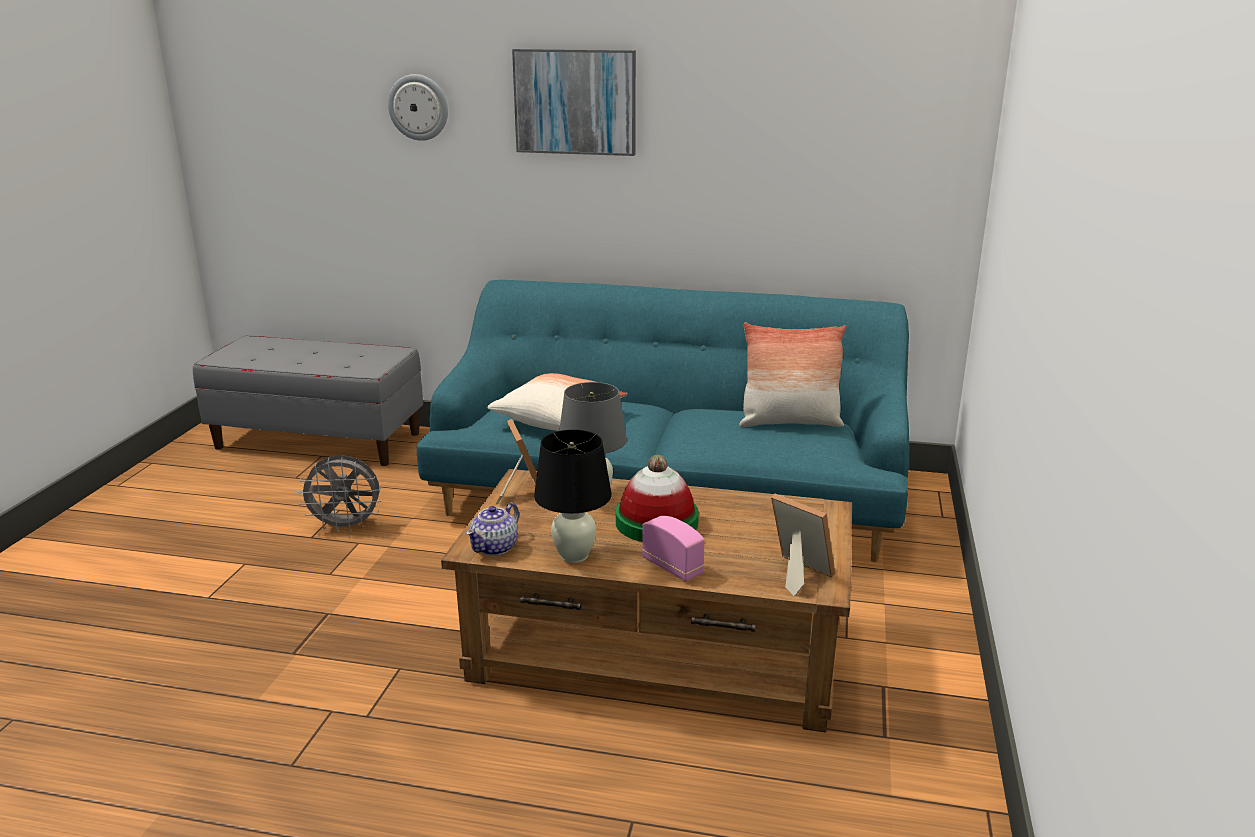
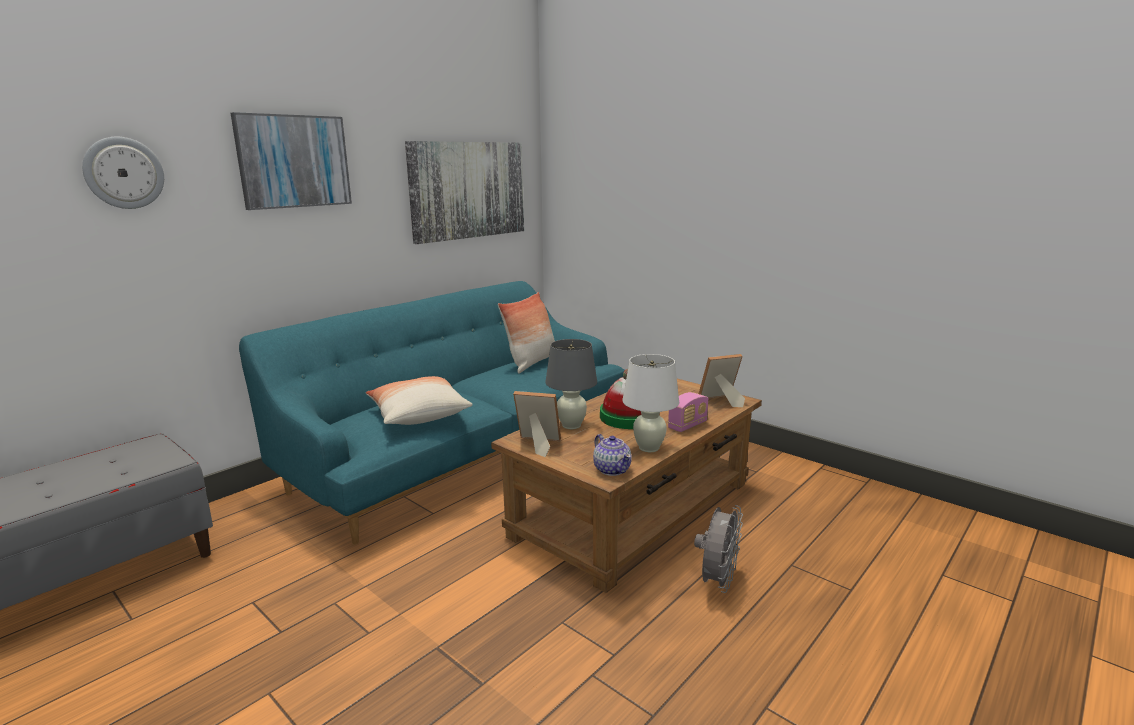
camera: 60 degrees left, 5 degrees down
(346, 526) = (293, 604): grey fan -> grey fan (717, 581)
(574, 556) = (649, 448): black table lamp -> white table lamp
(672, 567) = (687, 425): radio -> radio turned 150 degrees clockwise
(828, 153) = (468, 190): none -> picture

